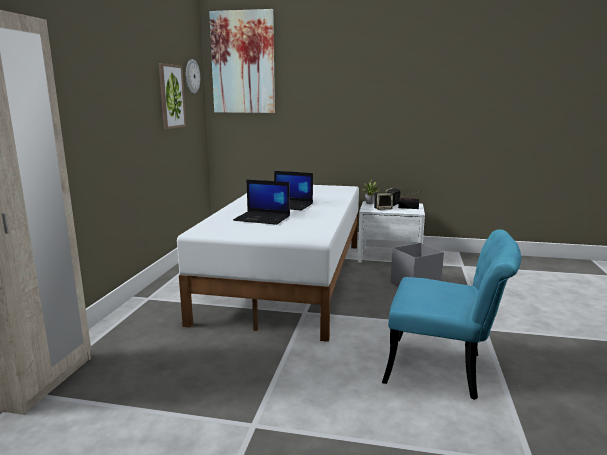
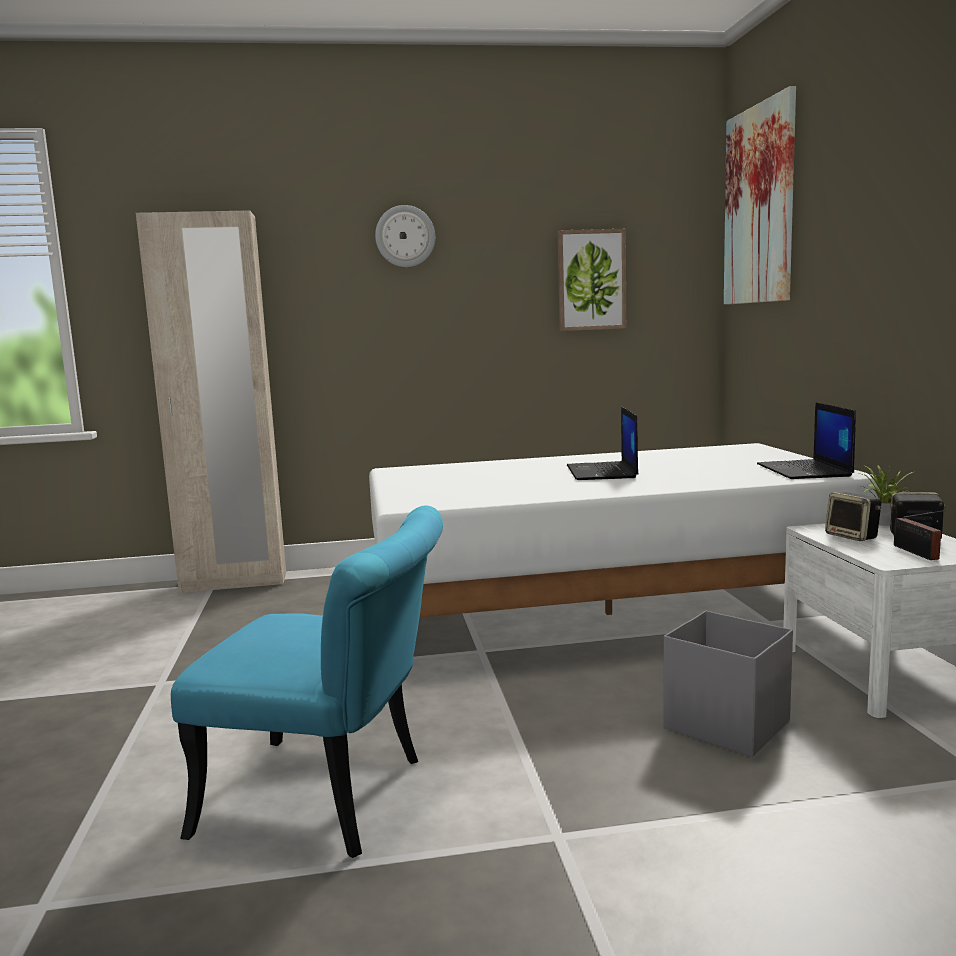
camera: 70 degrees right, 5 degrees down
(192, 76) = (670, 243): wall clock -> wall clock (405, 236)
(263, 218) = (496, 475): laptop -> laptop (805, 470)
(445, 370) = (334, 798): turquoise chair -> turquoise chair turned 75 degrees counterclockwise

